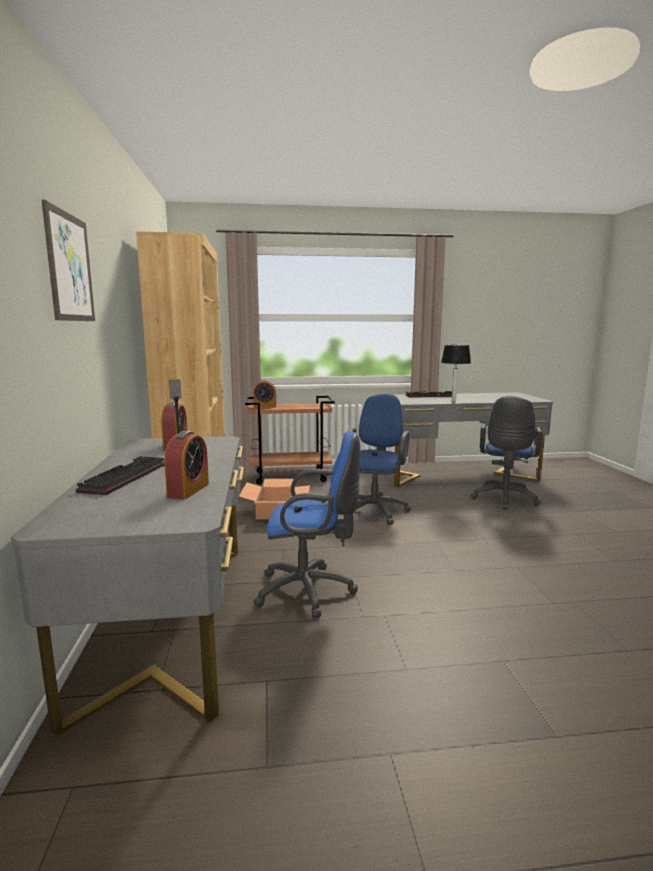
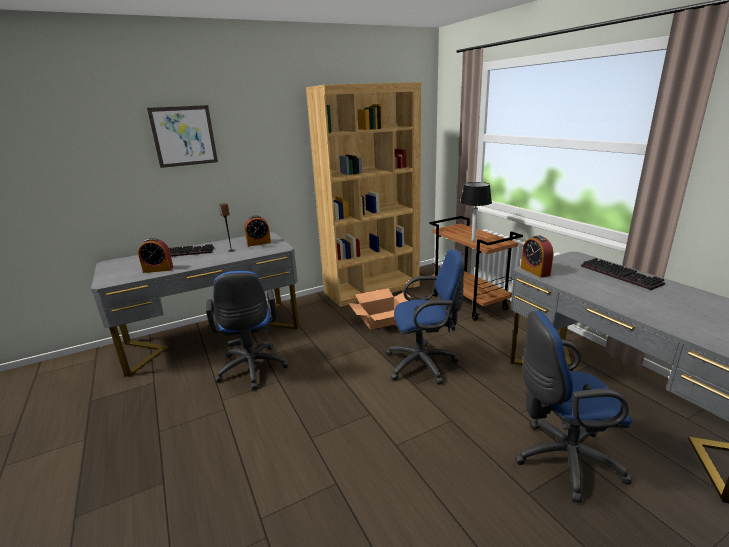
camera: 70 degrees right, 10 degrees up
(265, 406) = (456, 229): alarm clock -> alarm clock (535, 271)
(453, 401) = (599, 293): table lamp -> table lamp (473, 240)

